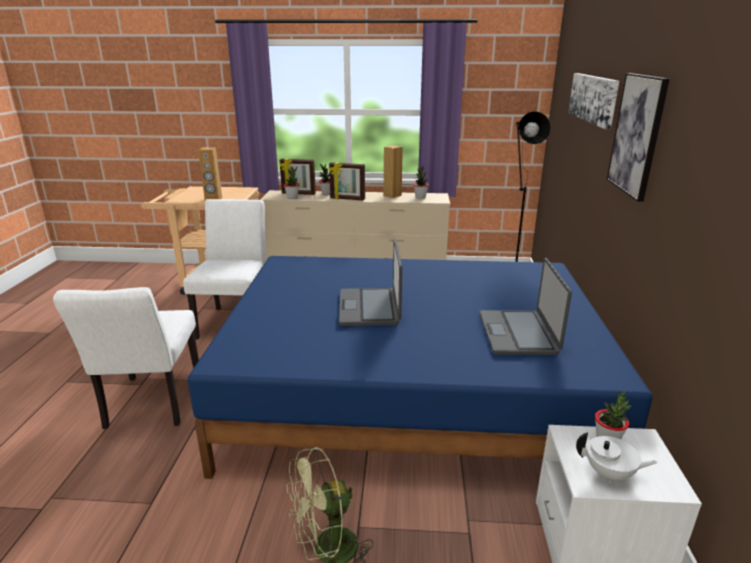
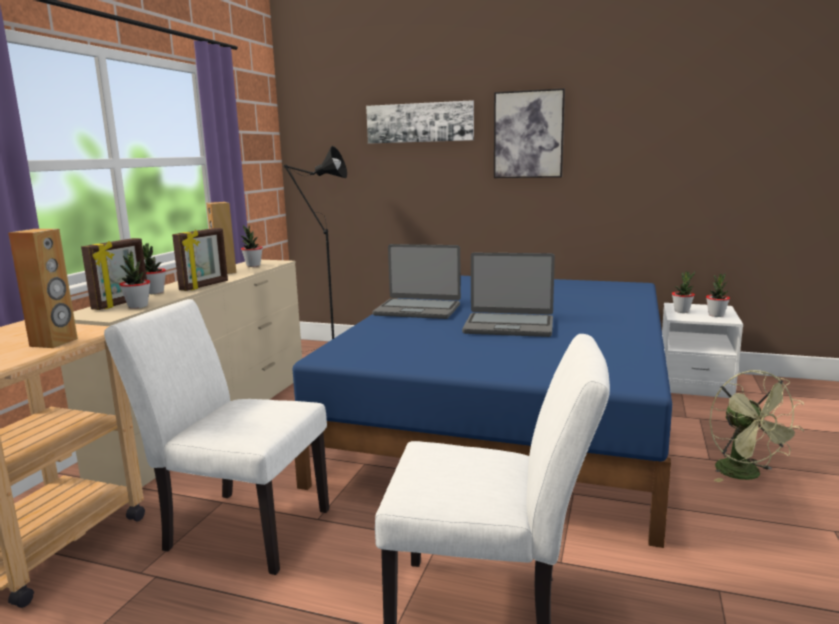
camera: 75 degrees left, 10 degrees down
(518, 333) = (572, 294): laptop -> laptop (418, 310)
(609, 474) = (716, 315): white teapot -> potted plant

